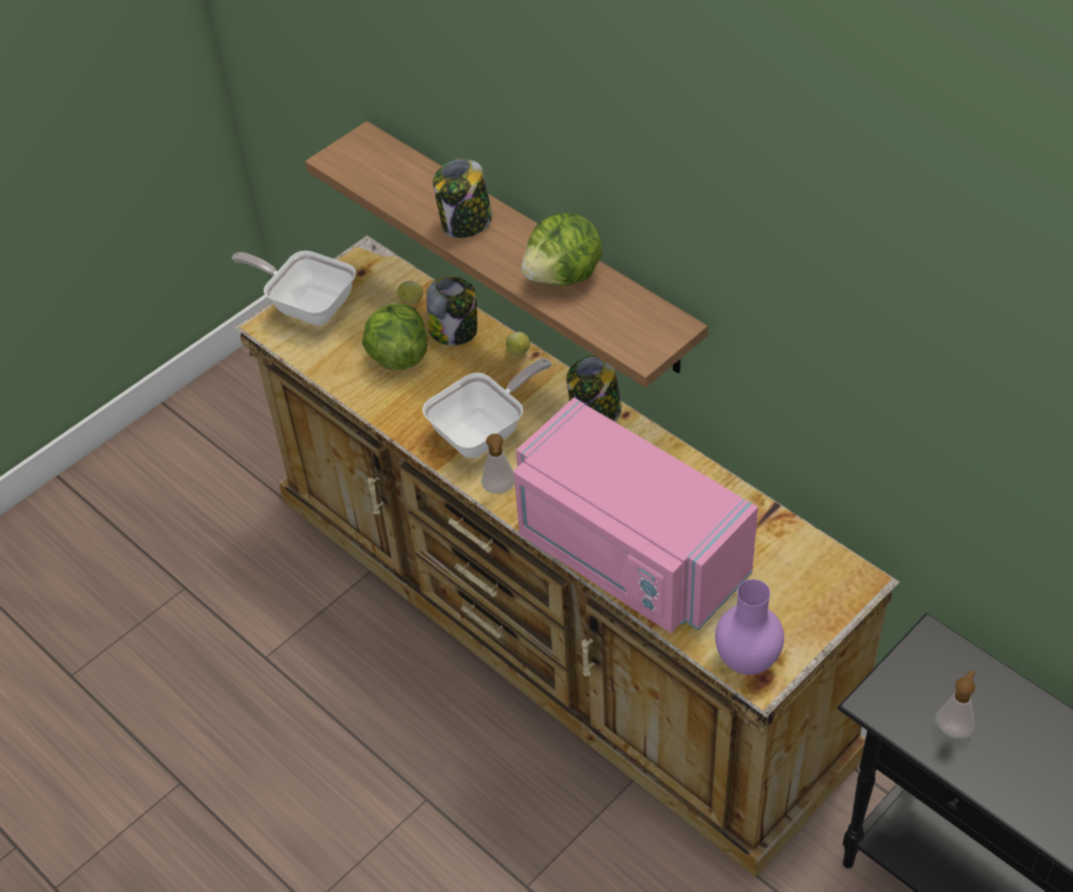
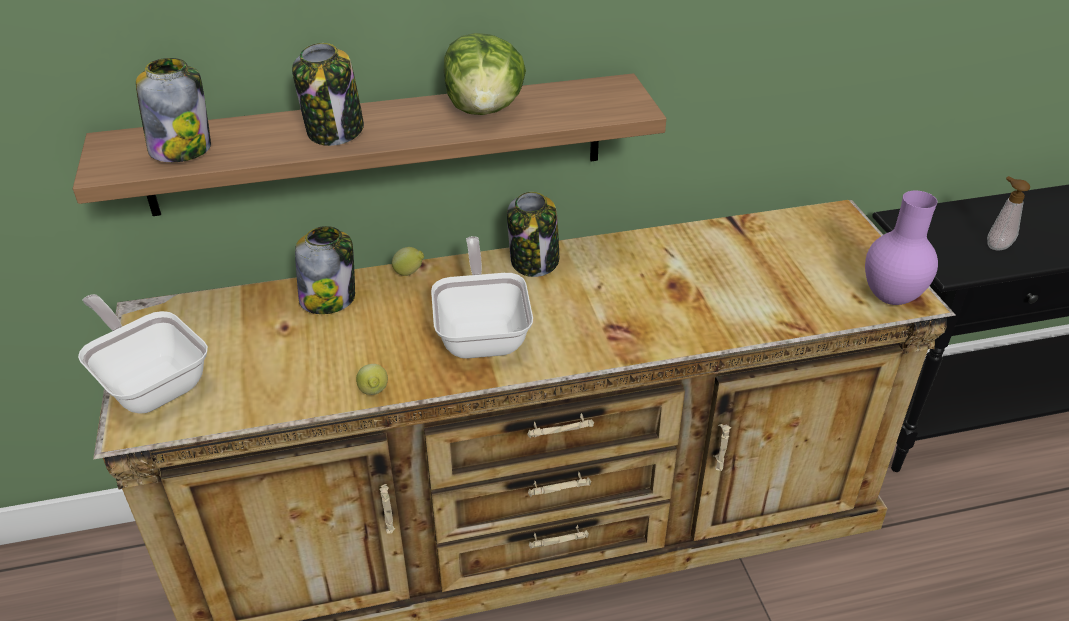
camera: 60 degrees left, 10 degrees down
(307, 305) = (151, 382): frying pan -> frying pan turned 75 degrees clockwise
(383, 172) = (181, 148): none -> jar
(398, 356) = (313, 348): lettuce -> none
(410, 302) = (252, 310): lemon -> lemon (374, 393)
(499, 491) = (568, 355): soap dispenser -> none
(627, 556) = (720, 312): pink microwave -> none

